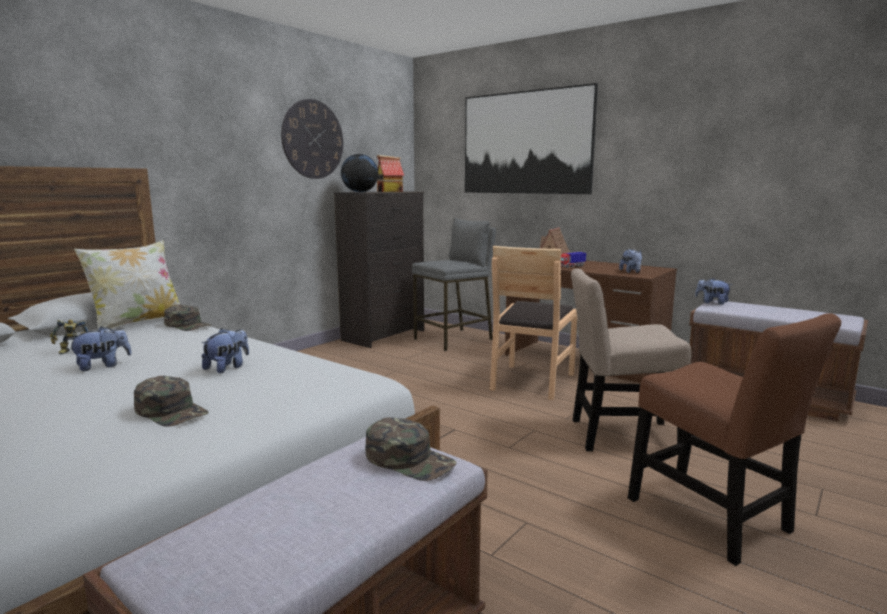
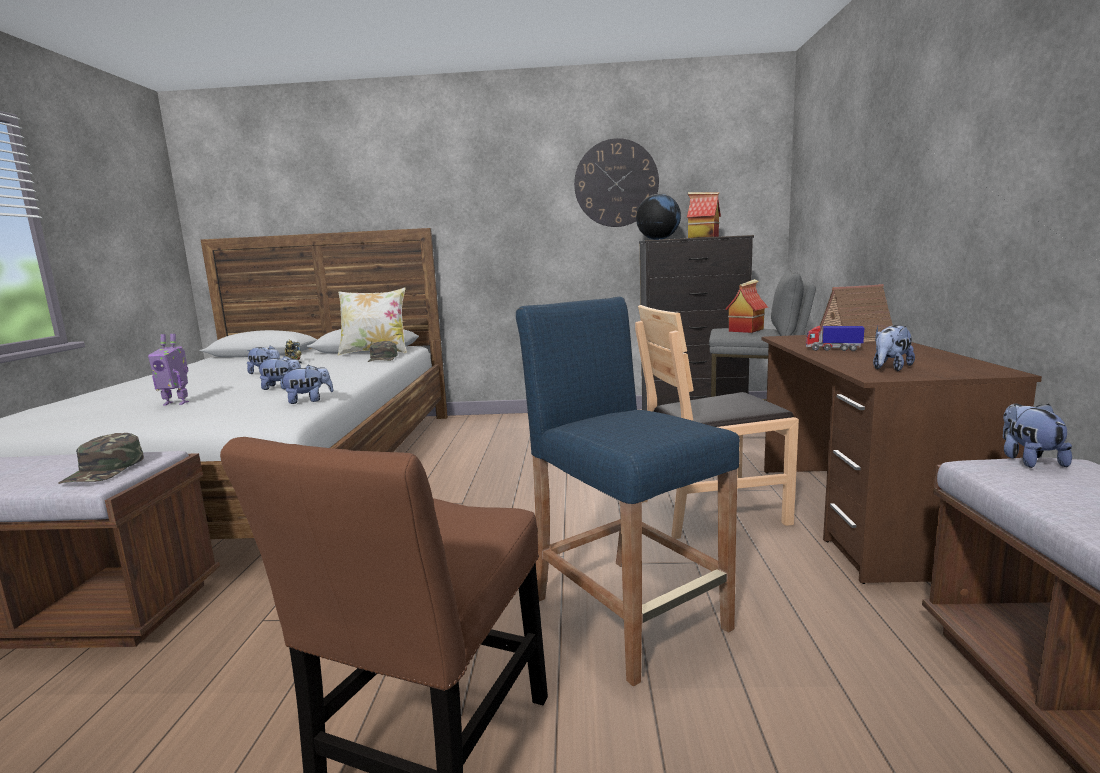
camera: 55 degrees right, 0 degrees up
(172, 411) = (177, 403): green cap -> toy robot
(327, 366) = (309, 401): none -> plush toy
(448, 262) = (745, 330): none -> toy house
(525, 143) = (874, 145): picture -> none
(619, 435) = (627, 613): beige chair -> blue stool

